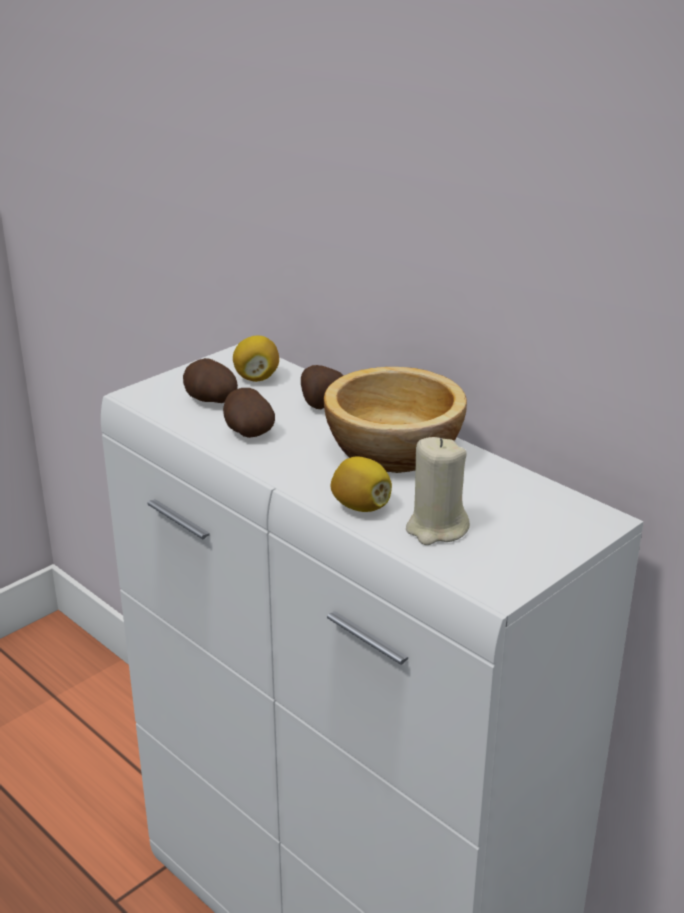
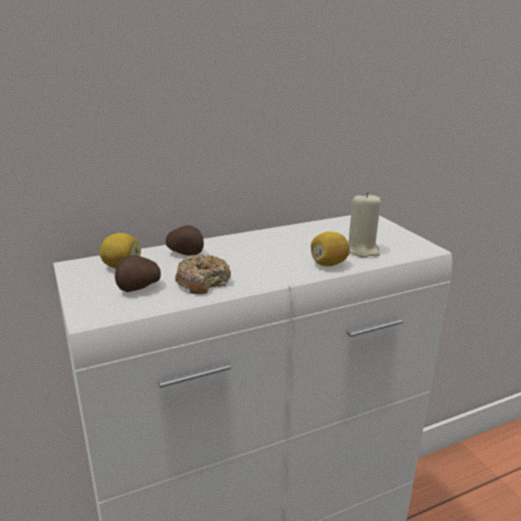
camera: 70 degrees left, 5 degrees down
(247, 432) = (203, 282): potato -> donut
(396, 450) = (268, 244): bowl -> none

